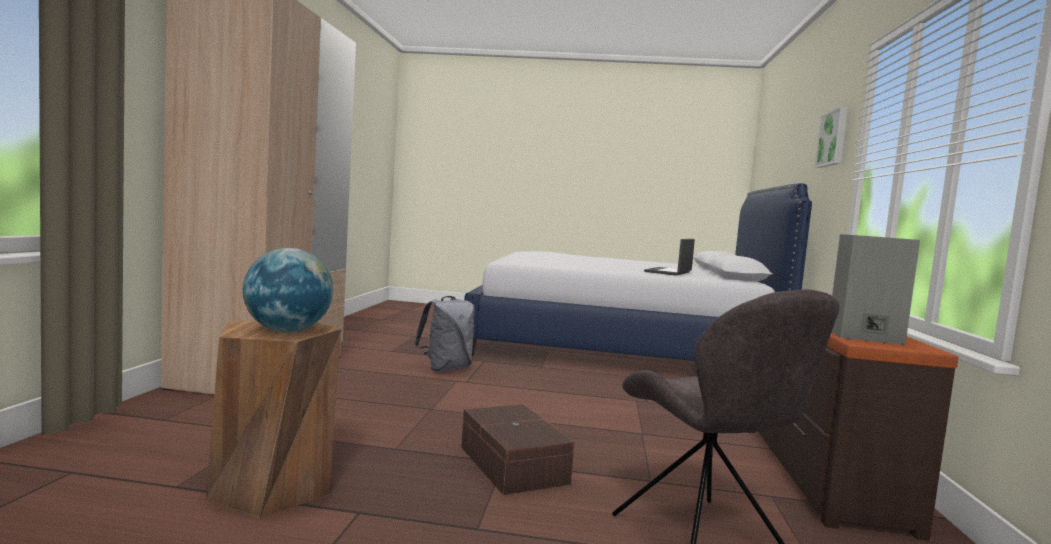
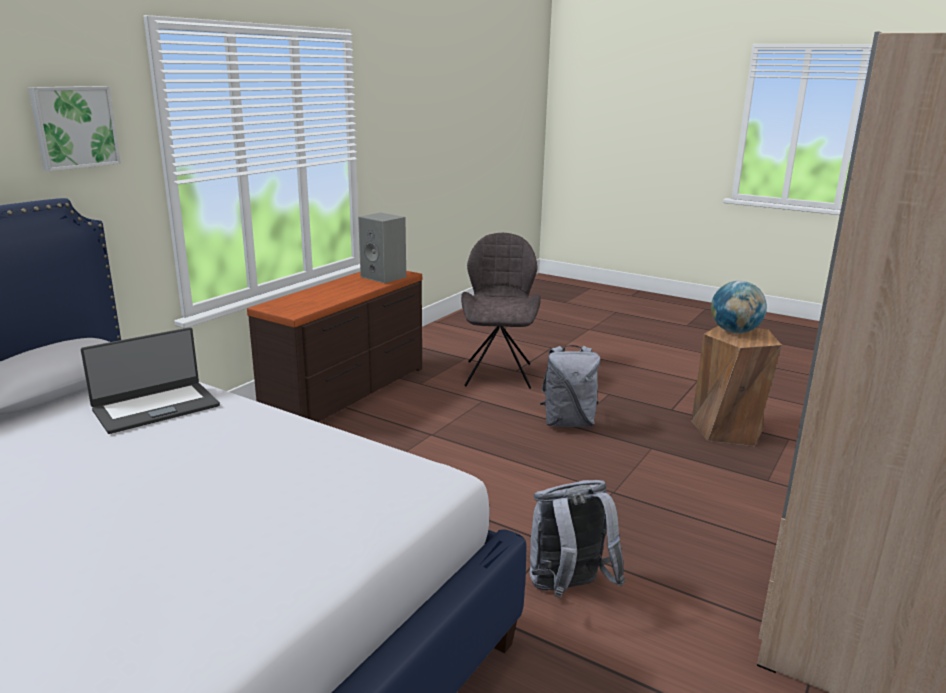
camera: 155 degrees left, 15 degrees up
(511, 465) = (568, 423): brown storage box -> grey backpack

